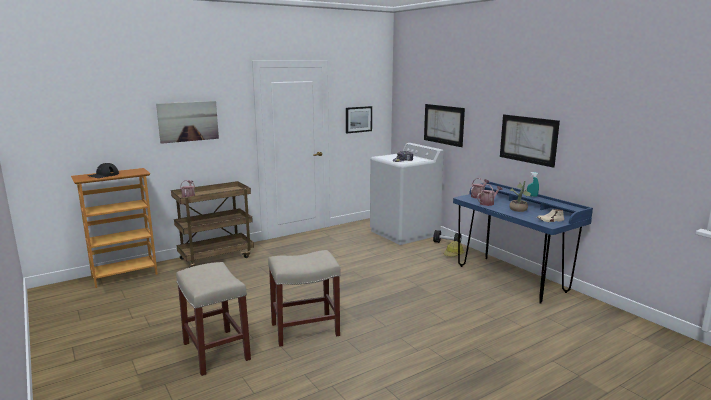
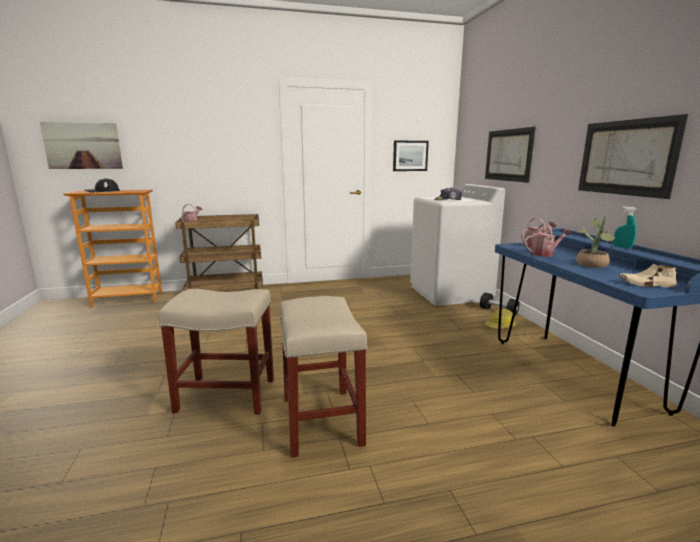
camera: 20 degrees right, 0 degrees up
(188, 121) = (203, 143): picture -> picture (83, 146)
(215, 351) = (99, 401): beige stool -> beige stool (320, 419)

